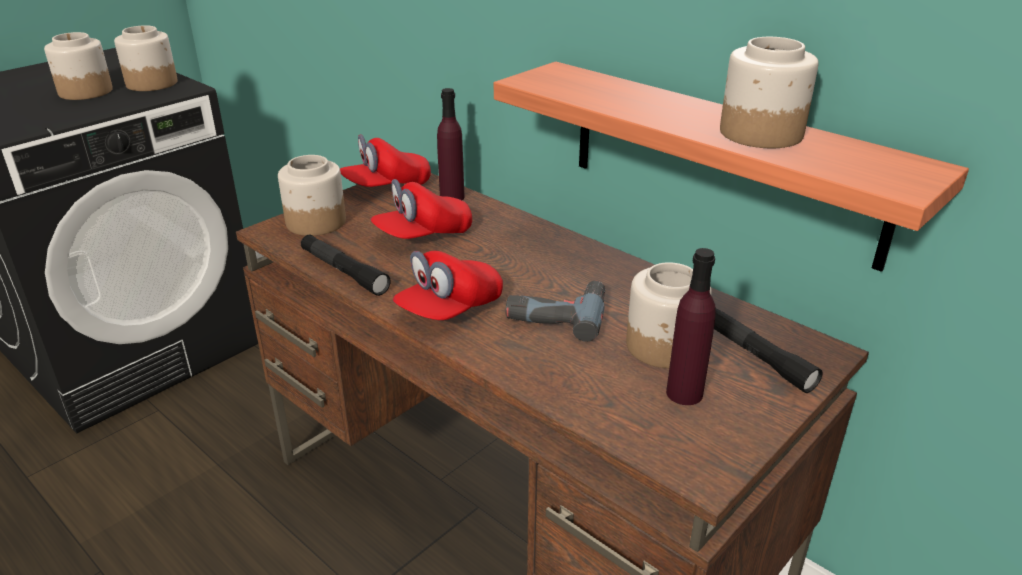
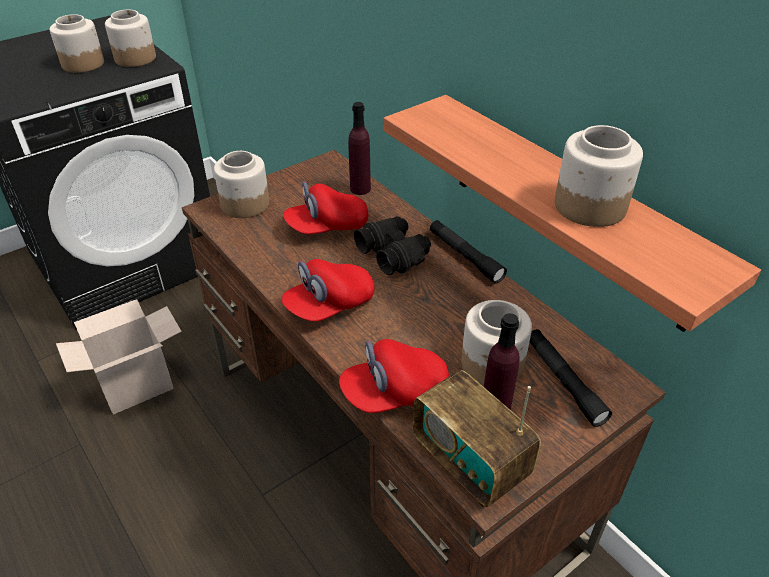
camera: 10 degrees right, 10 degrees up
(173, 488) = (138, 385): none -> cardboard box
(344, 272) = (255, 258): black flashlight -> black flashlight (465, 256)
(387, 186) = (310, 172): red cap -> red cap (394, 393)
(511, 253) = (393, 253): none -> black binoculars
(557, 313) = (414, 320): power drill -> none
(674, 446) = (470, 462): none -> radio

